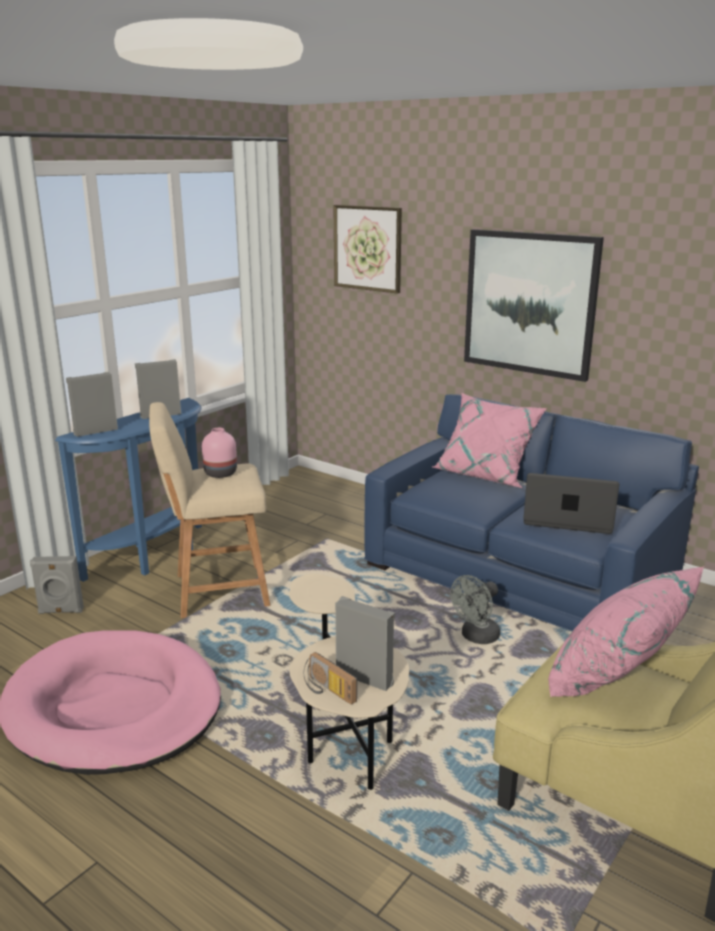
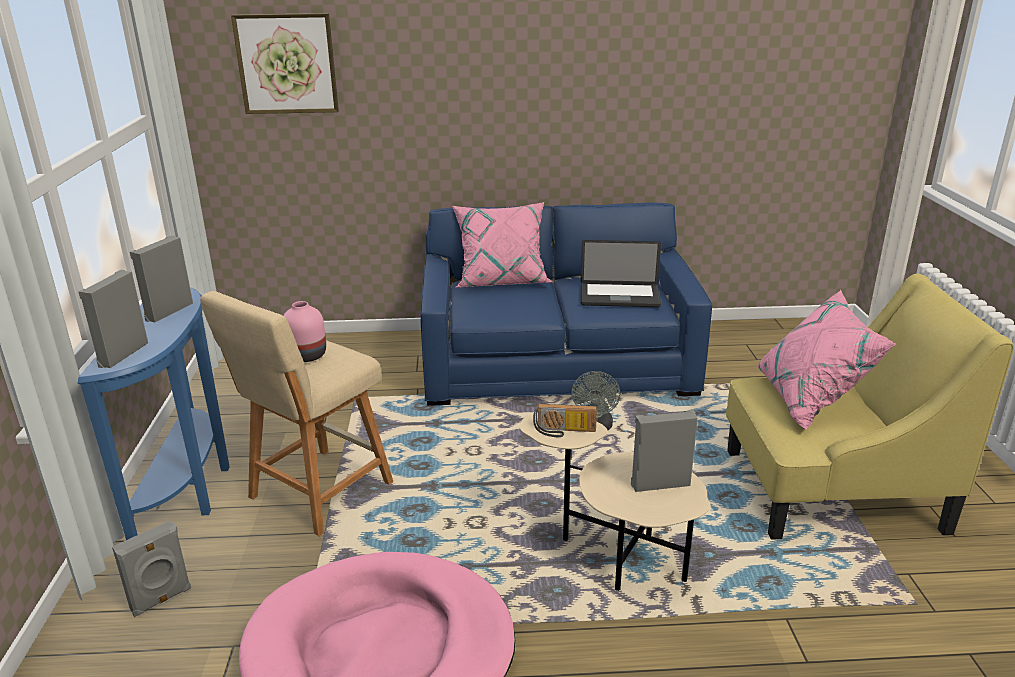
camera: 40 degrees left, 5 degrees up
(327, 691) = (651, 509): radio -> radio (564, 432)
(530, 303) = (496, 103): picture -> none
(567, 519) = (619, 297): laptop -> laptop turned 150 degrees counterclockwise

